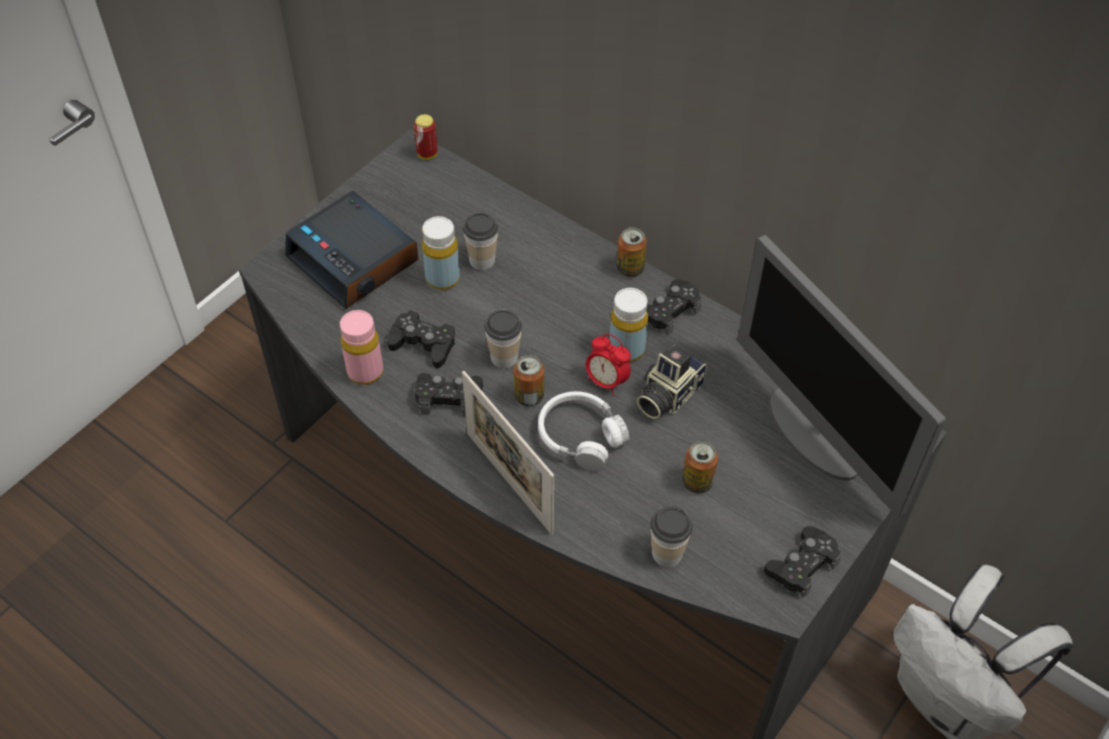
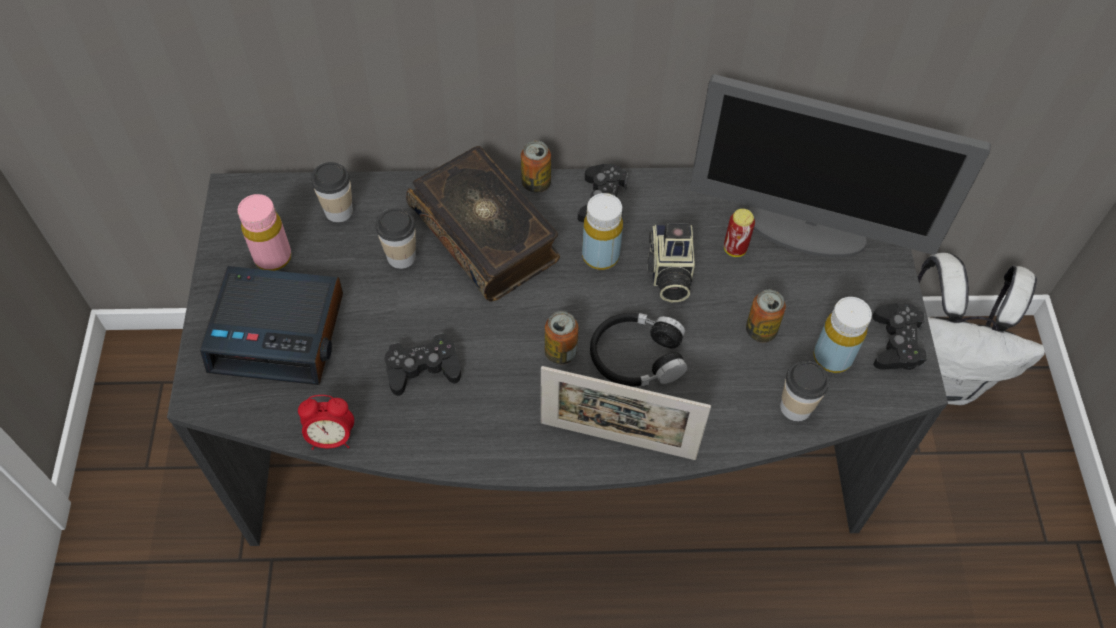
camera: 40 degrees left, 5 degrees up
(365, 371) = (394, 431): pink bottle -> pink bottle (273, 257)
(427, 154) = (252, 188): can -> can (735, 249)
(442, 278) = (381, 296): yellow bottle -> yellow bottle (832, 357)
(449, 397) = (494, 402): black game controller -> none
(504, 357) = (506, 332): cup -> cup (338, 211)
(557, 282) = (486, 234): none -> book
(581, 436) = (636, 357): white headphones -> black headphones
(606, 381) = (611, 295): alarm clock -> alarm clock (331, 438)

